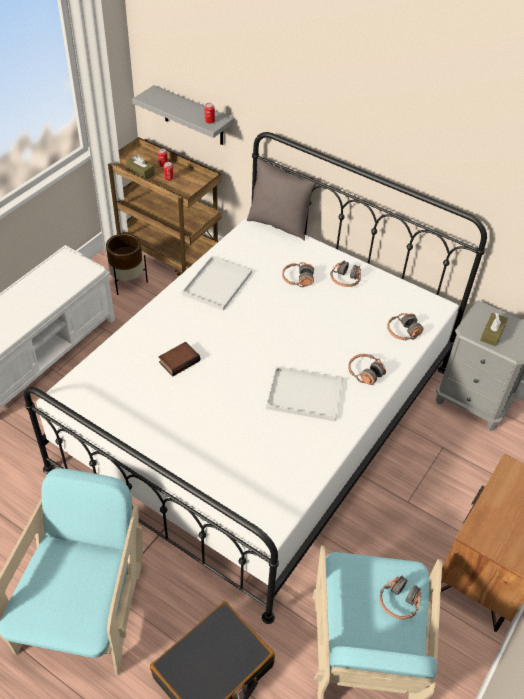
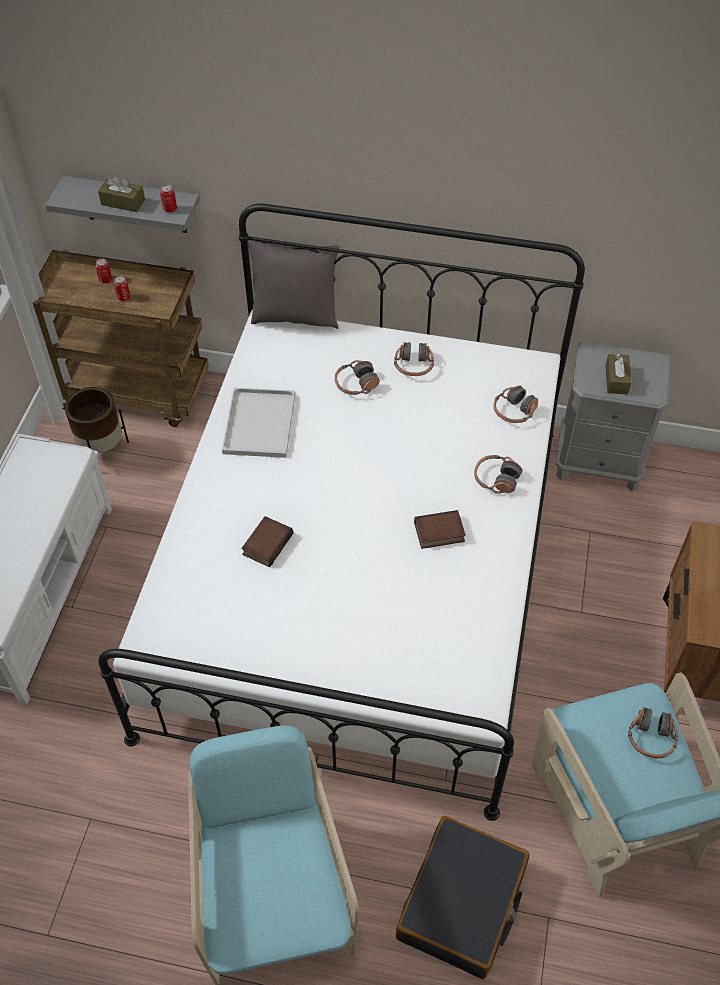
camera: 20 degrees left, 5 degrees up
(140, 173) = (81, 301): brown tissue box -> brown tissue box (123, 202)
(303, 395) = (438, 533): white tray -> book

